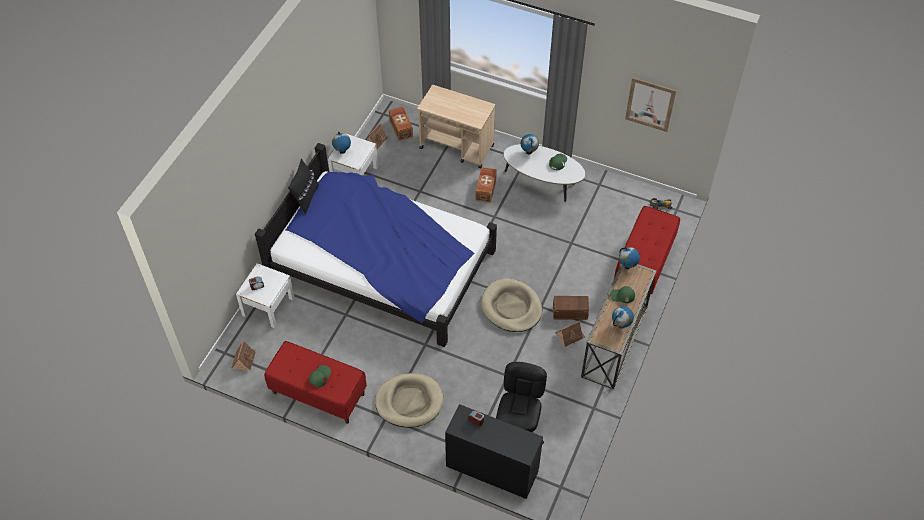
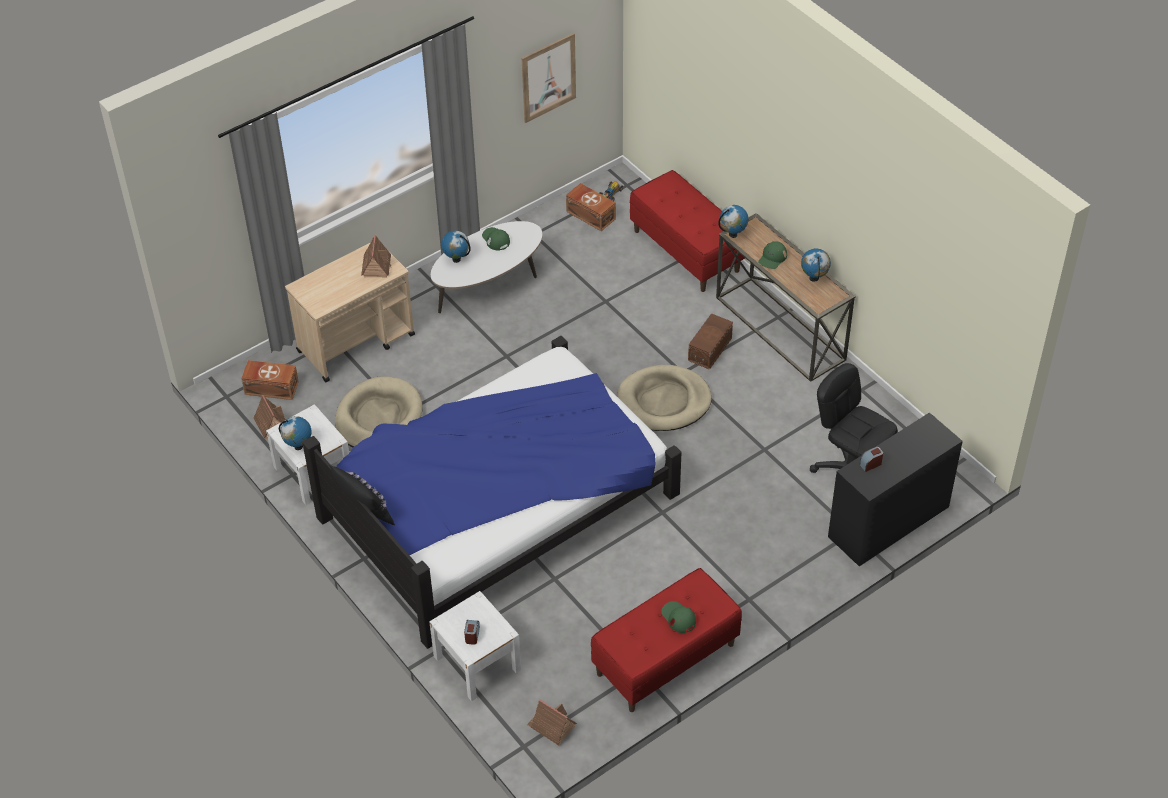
camera: 60 degrees left, 5 degrees down
(409, 402) = (741, 565): beige dog bed -> beige dog bed (379, 417)
(486, 189) = (455, 344): brown storage box -> brown storage box (590, 214)
(570, 336) = (745, 365): toy house -> toy house (376, 265)

